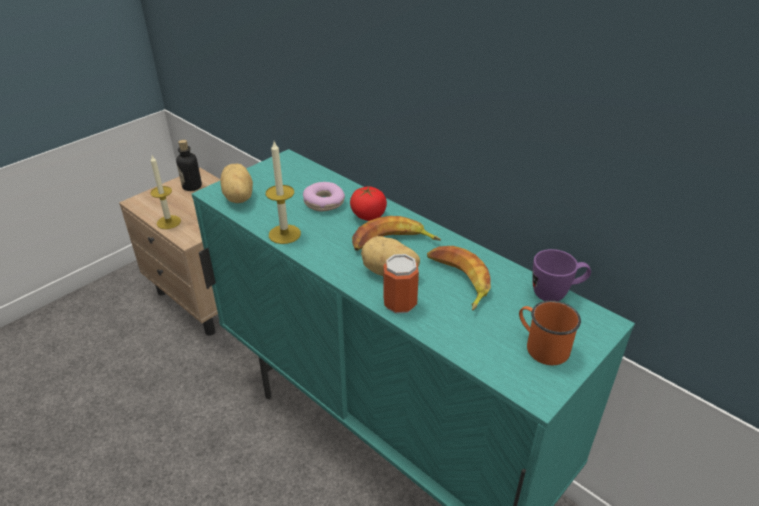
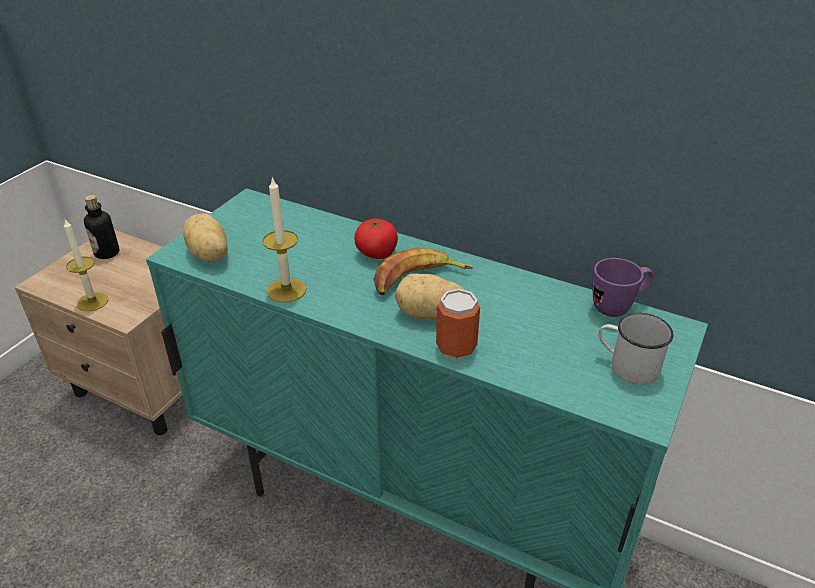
camera: 15 degrees left, 0 degrees up
(324, 203) = (317, 246): donut -> none
(458, 280) = (508, 310): banana -> none
(541, 346) = (627, 365): orange mug -> white mug

